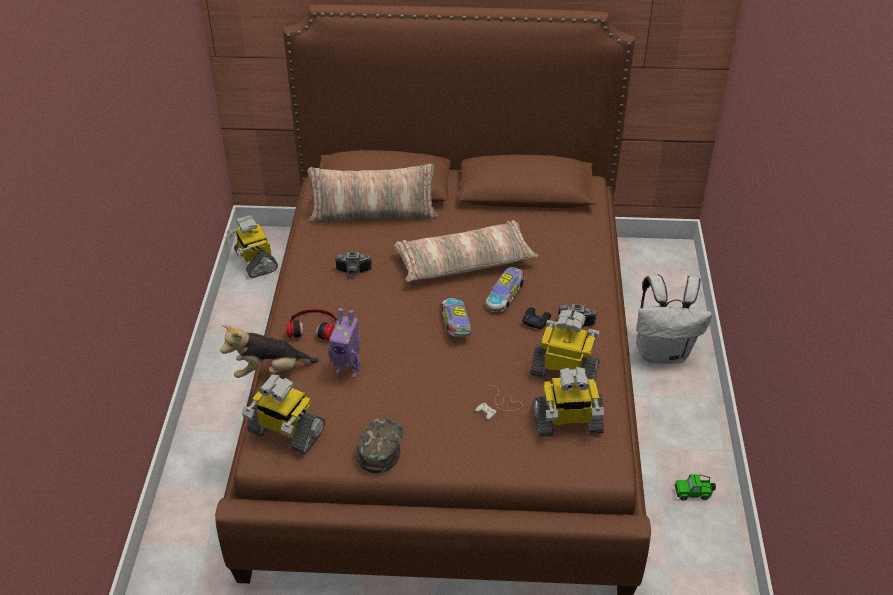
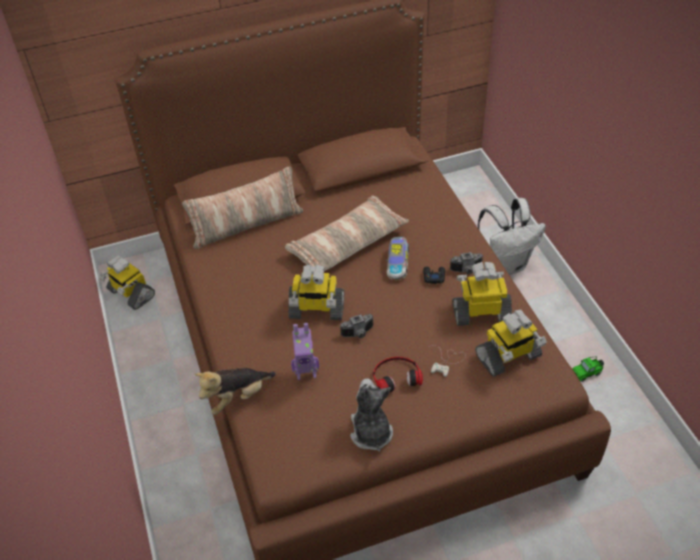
camera: 20 degrees left, 5 degrees up
(285, 432) = (284, 449): toy robot -> toy robot (316, 310)
(313, 327) = (253, 344): headphones -> headphones (396, 376)
(353, 272) = (259, 282): camera -> camera (359, 334)
(379, 446) = (371, 432): green cap -> plush toy
(456, 325) = (373, 302): toy car -> none

